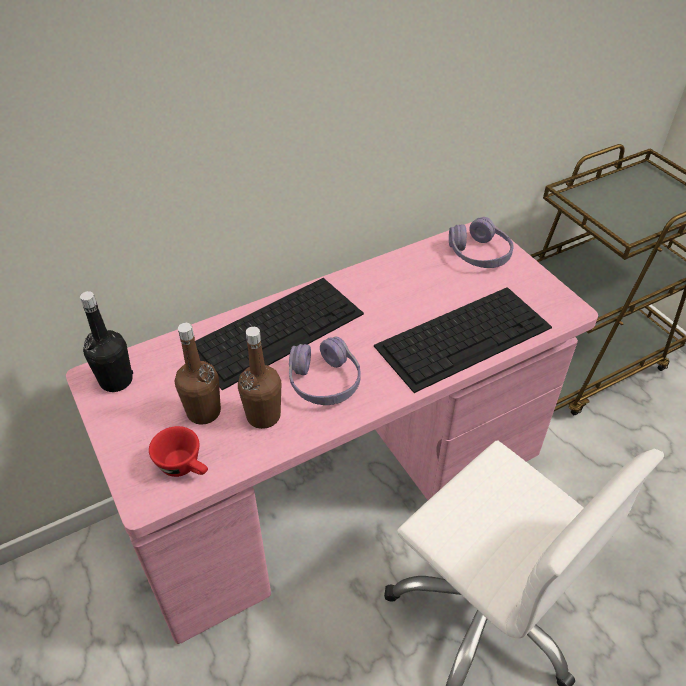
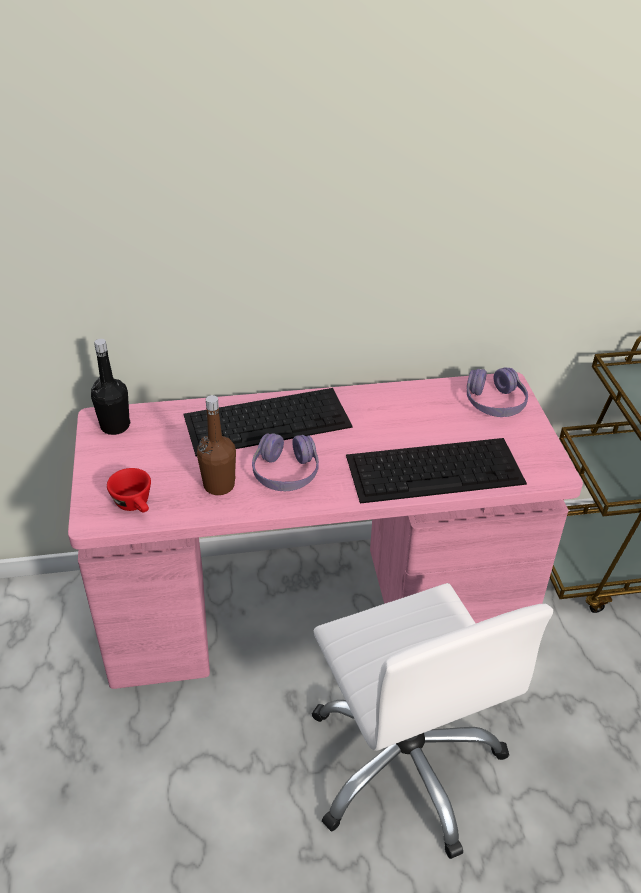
camera: 20 degrees right, 5 degrees down
(204, 412) = (172, 469): brown bottle -> none

